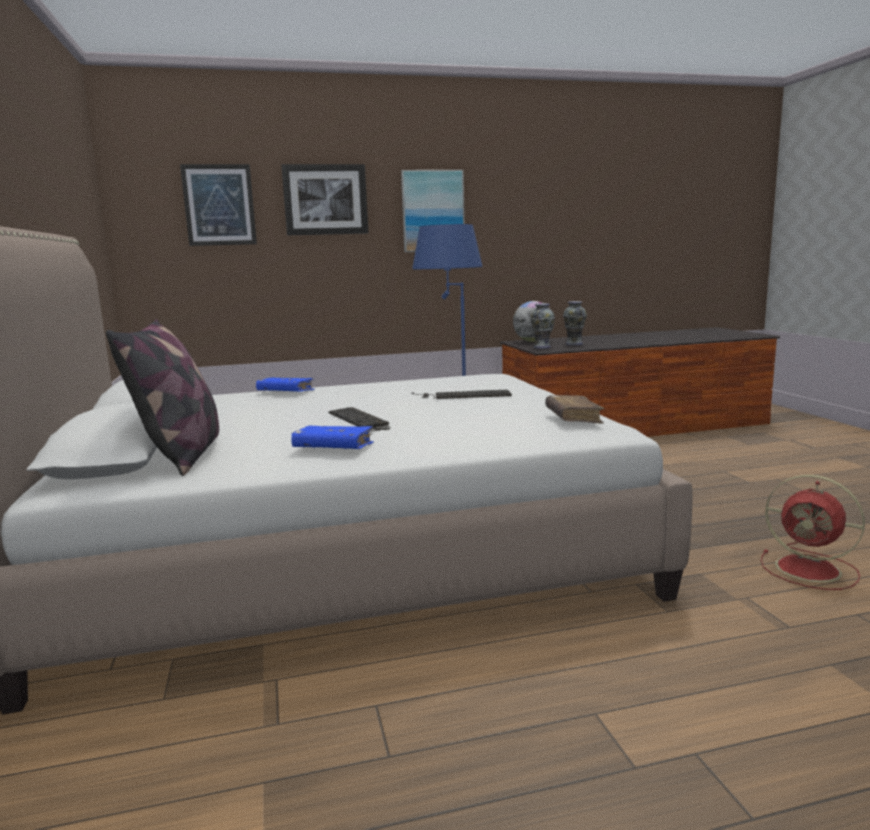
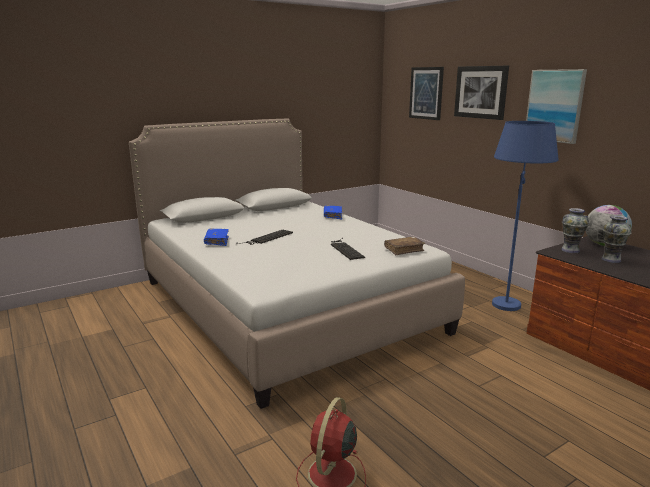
camera: 70 degrees right, 5 degrees up
(182, 455) = (205, 224): pillow -> none
(573, 418) = (285, 277): brown book -> brown book (404, 250)

